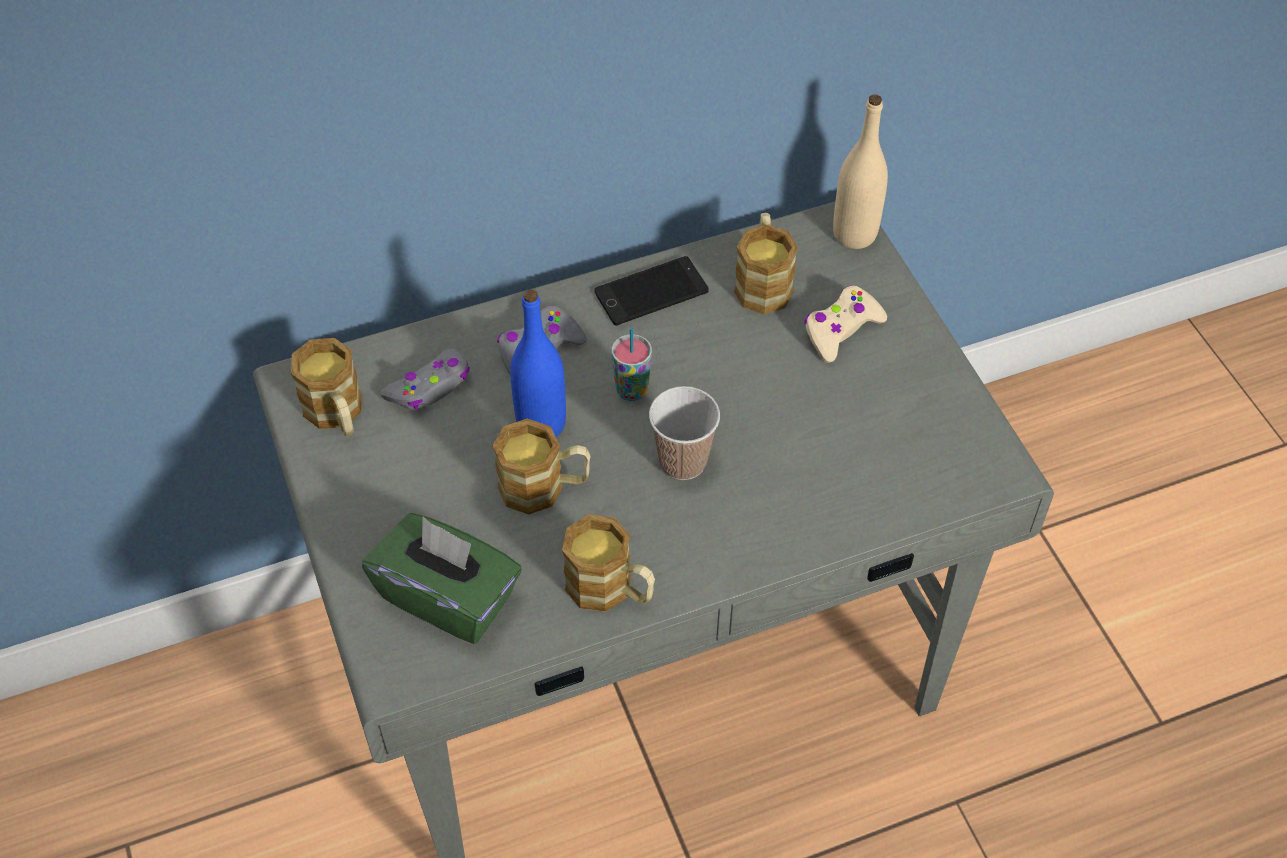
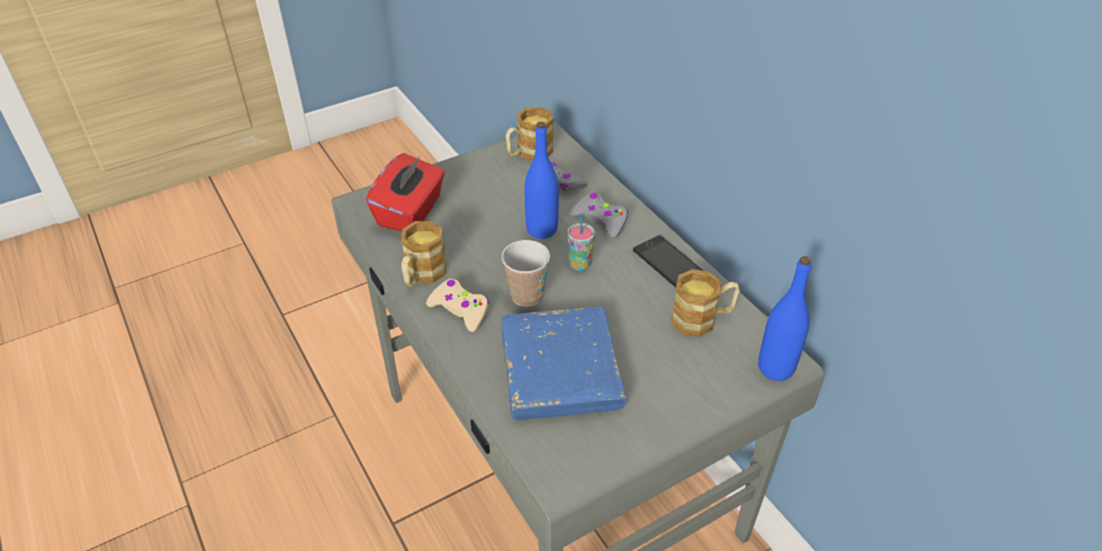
camera: 80 degrees right, 10 degrees down
(448, 597) = (410, 212): green tissue box -> red tissue box
(544, 487) = (494, 237): mug -> none
(827, 442) = (560, 368): none -> blue book
(841, 330) = (671, 368): beige game controller -> beige game controller (460, 310)
(854, 234) = (775, 368): beige bottle -> blue bottle

